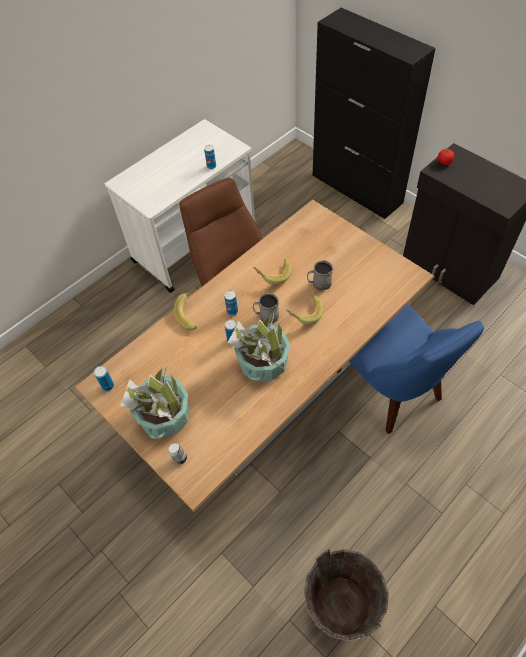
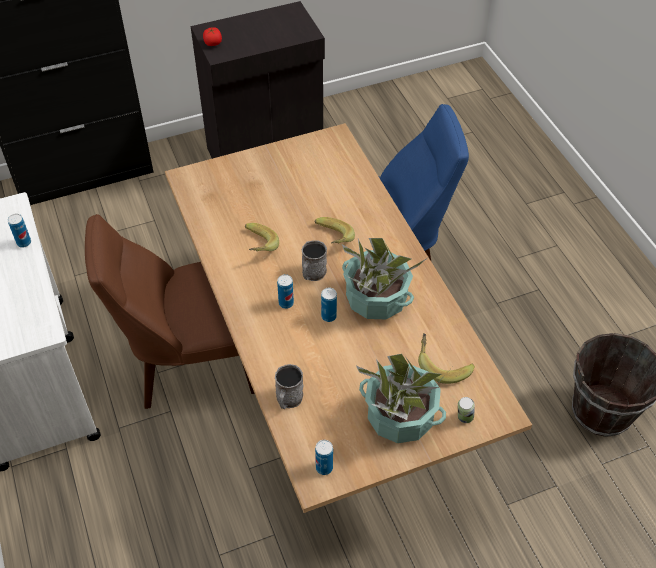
camera: 70 degrees left, 5 degrees down
(192, 314) = (264, 344): banana -> banana (442, 365)
(319, 283) = (297, 212): grey mug -> grey mug (288, 400)

